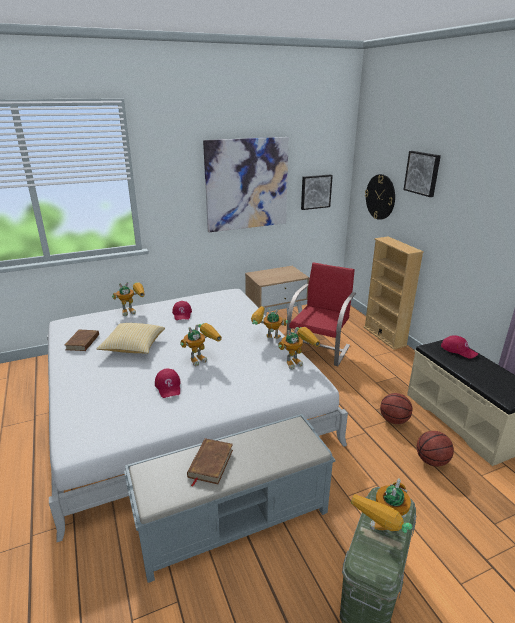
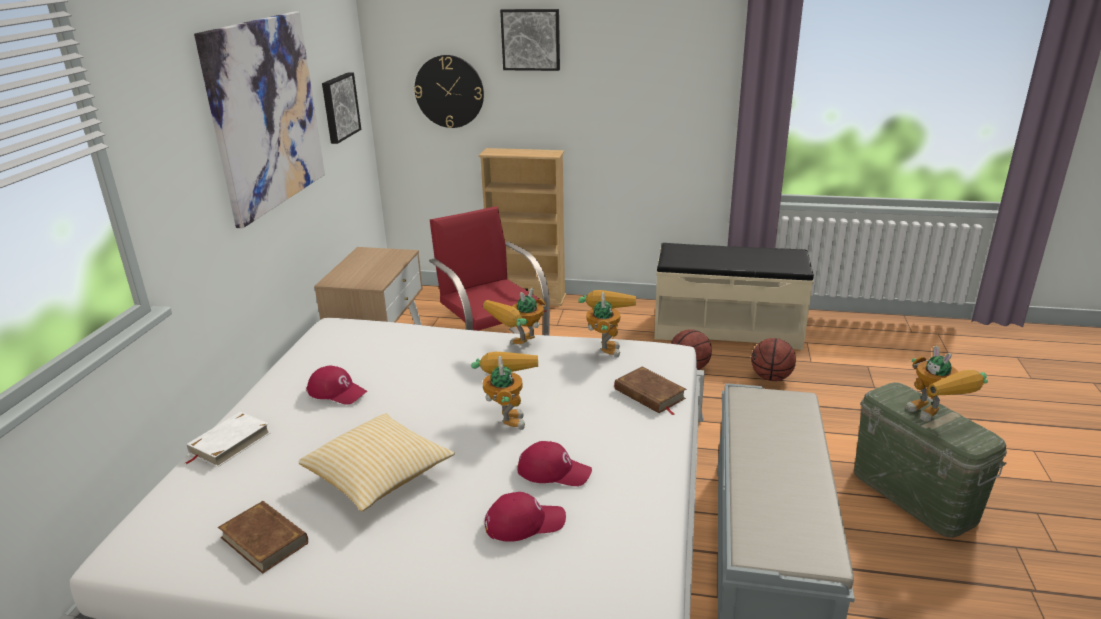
camera: 55 degrees left, 0 degrees up
(133, 311) = (229, 443): toy robot -> white book
(210, 463) = (777, 484): brown book -> brown book (649, 394)
(458, 350) = (692, 250): red cap -> red cap (524, 522)

